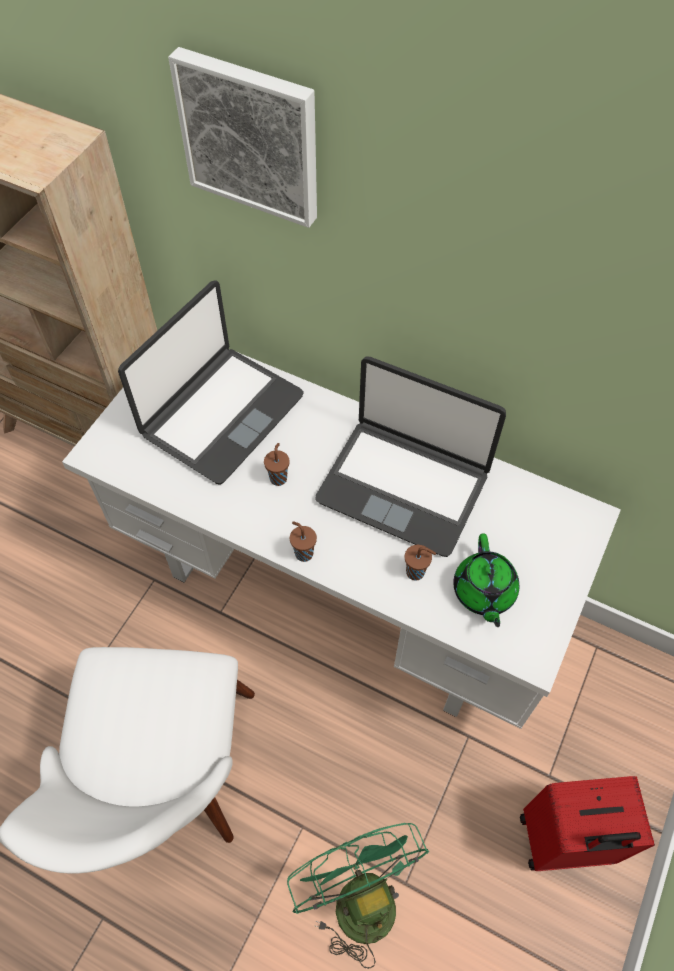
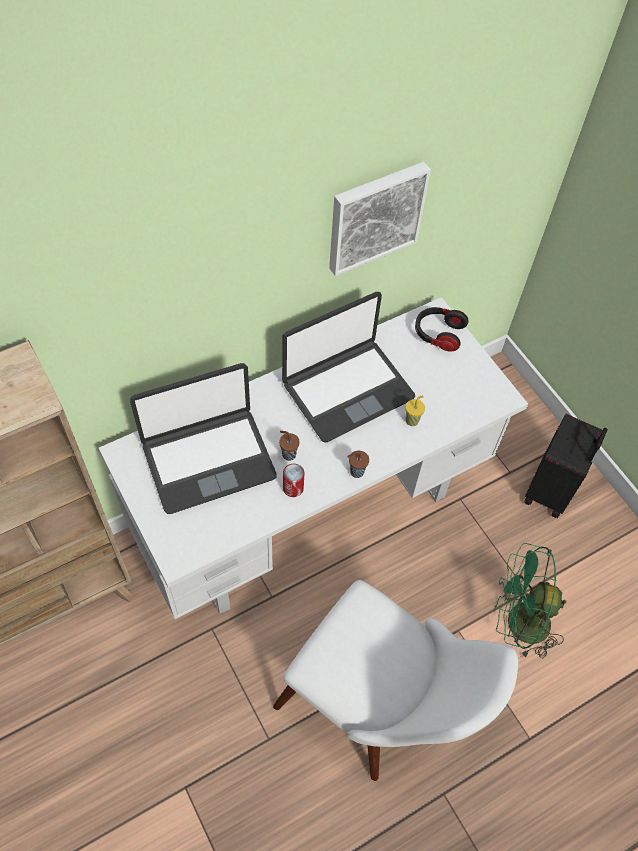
camera: 60 degrees left, 0 degrees up
(221, 414) = (208, 460): laptop -> laptop turned 90 degrees clockwise
(240, 505) = (293, 488): none -> can
(251, 136) = (157, 256): picture -> picture (375, 216)
(416, 572) = (412, 420): brown cup -> yellow cup
(483, 592) = (448, 395): green teapot -> none
(561, 534) = (438, 334): none -> headphones
(564, 842) = (551, 490): red suitcase -> black suitcase

